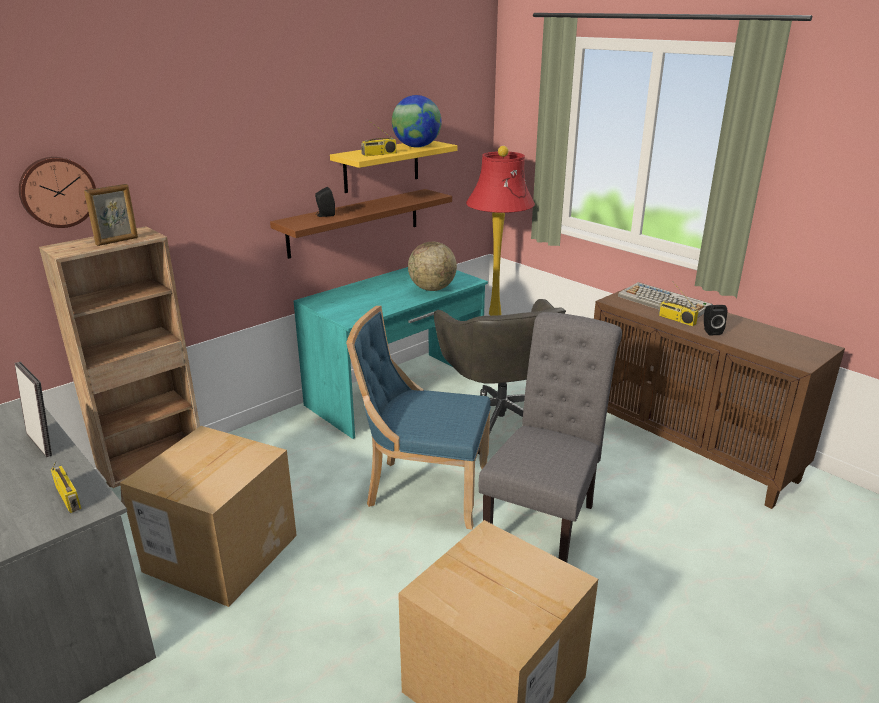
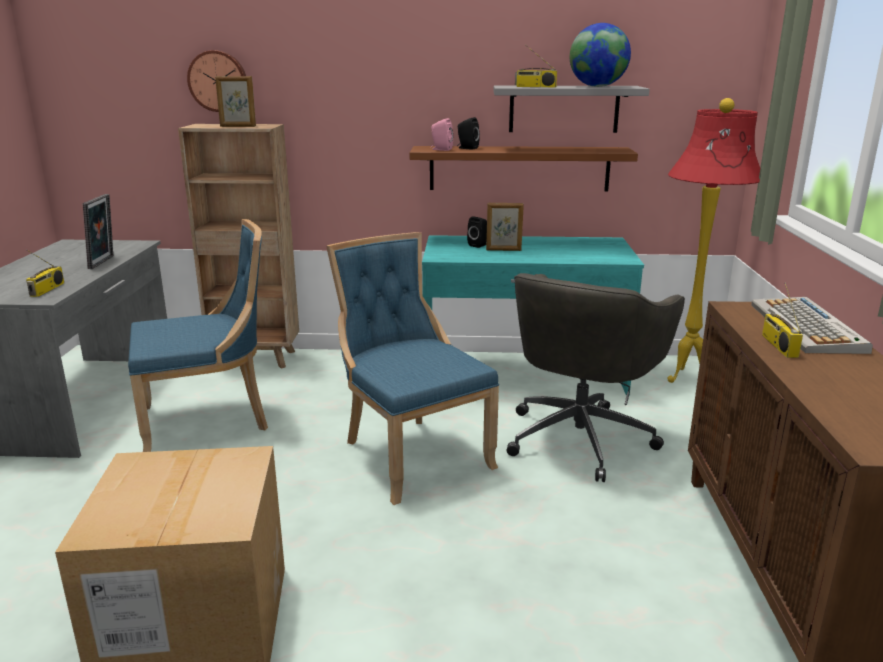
camera: 45 degrees right, 5 degrees down
(221, 553) = (210, 420): cardboard box -> blue chair
(310, 222) = (441, 149): none -> pink speaker
(381, 166) = (564, 109): yellow shelf -> grey shelf
(381, 297) = (503, 250): none -> picture frame
(432, 289) = (567, 256): globe -> none
(544, 522) = (470, 539): grey chair -> none
(710, 331) = (802, 370): black speaker -> black speaker (479, 245)

